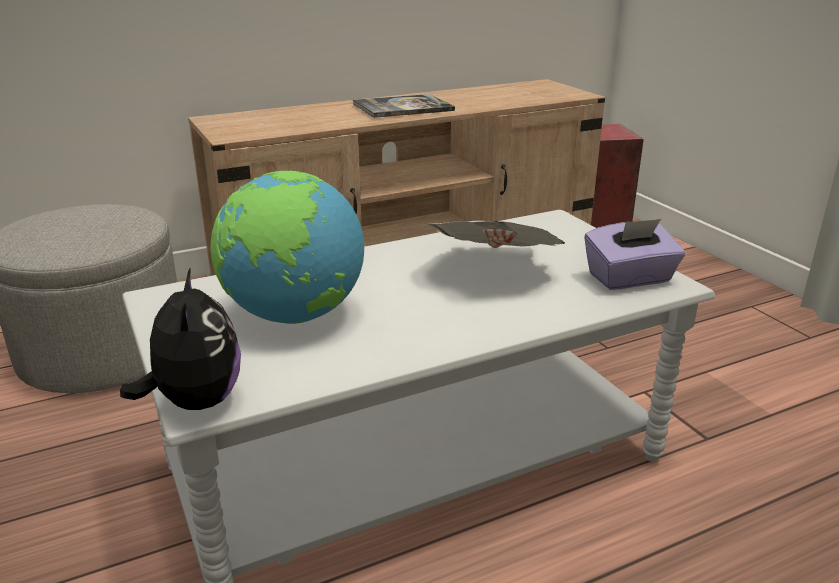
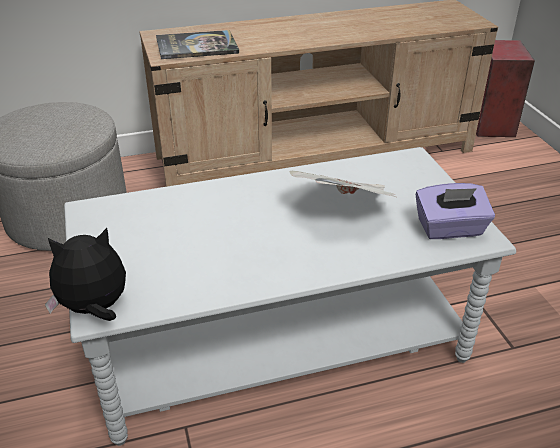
camera: 10 degrees right, 10 degrees up
(195, 401) = (95, 309): plush toy -> plush toy turned 105 degrees counterclockwise
(293, 315) = (180, 238): globe -> none
(403, 108) = (315, 30): book -> book (196, 46)

